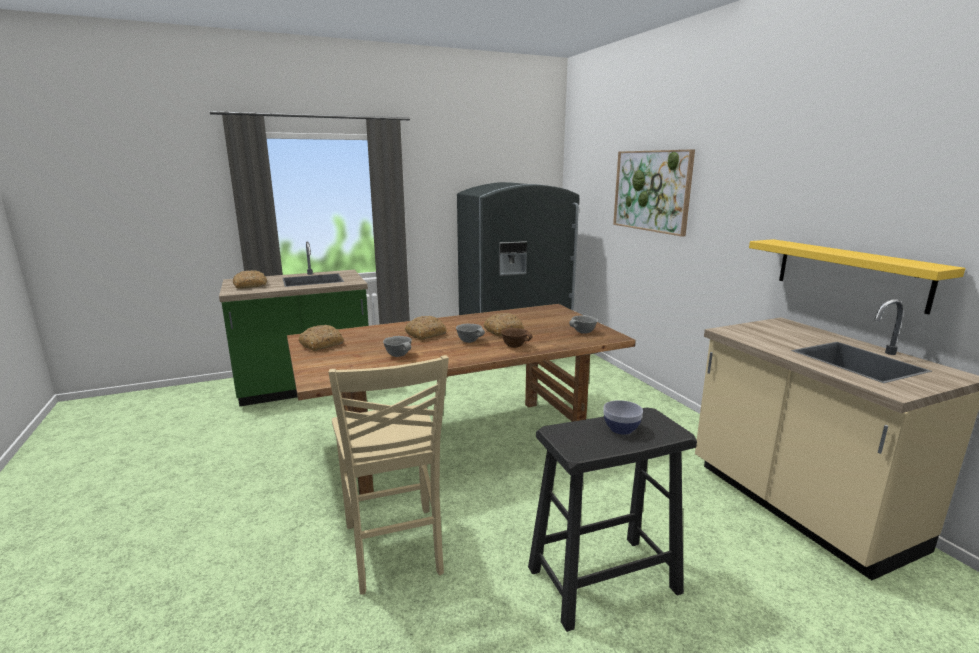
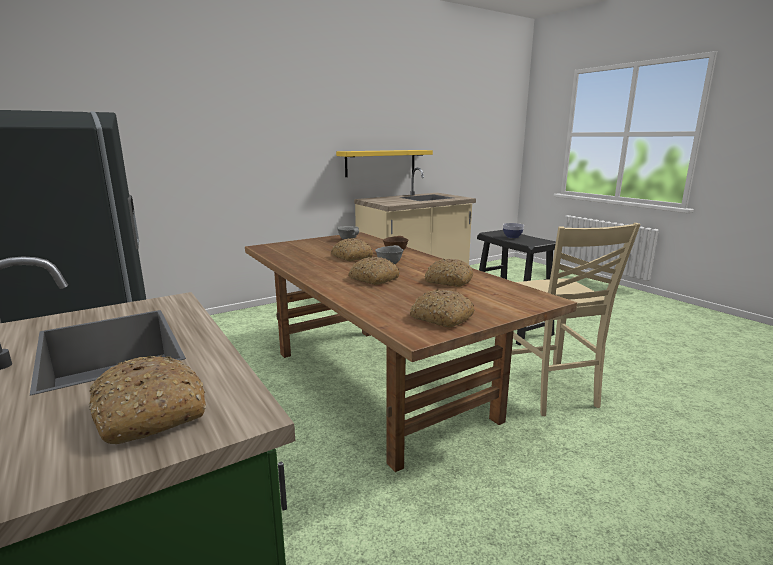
camera: 100 degrees left, 0 degrees up
(394, 550) = (548, 391): beige chair -> beige chair turned 105 degrees clockwise
(399, 355) = (448, 281): grey bowl -> bread
(651, 191) = (203, 123): picture -> none

